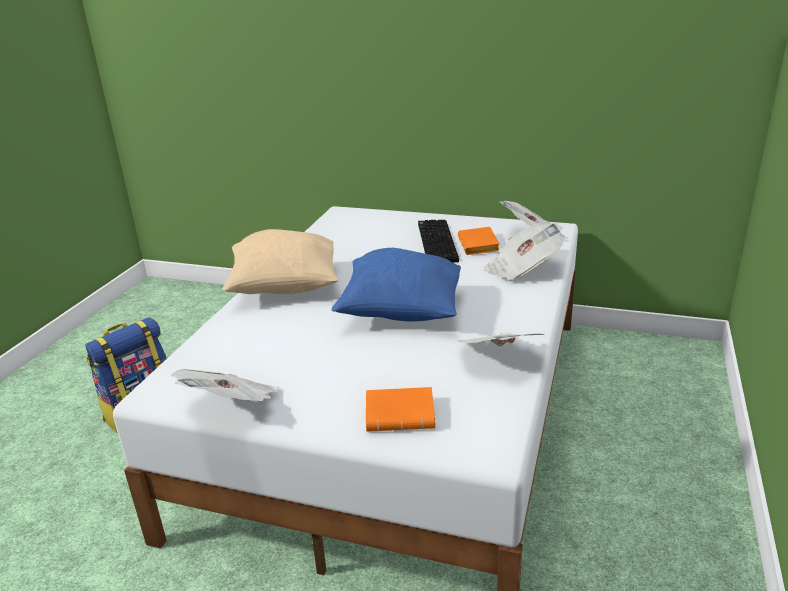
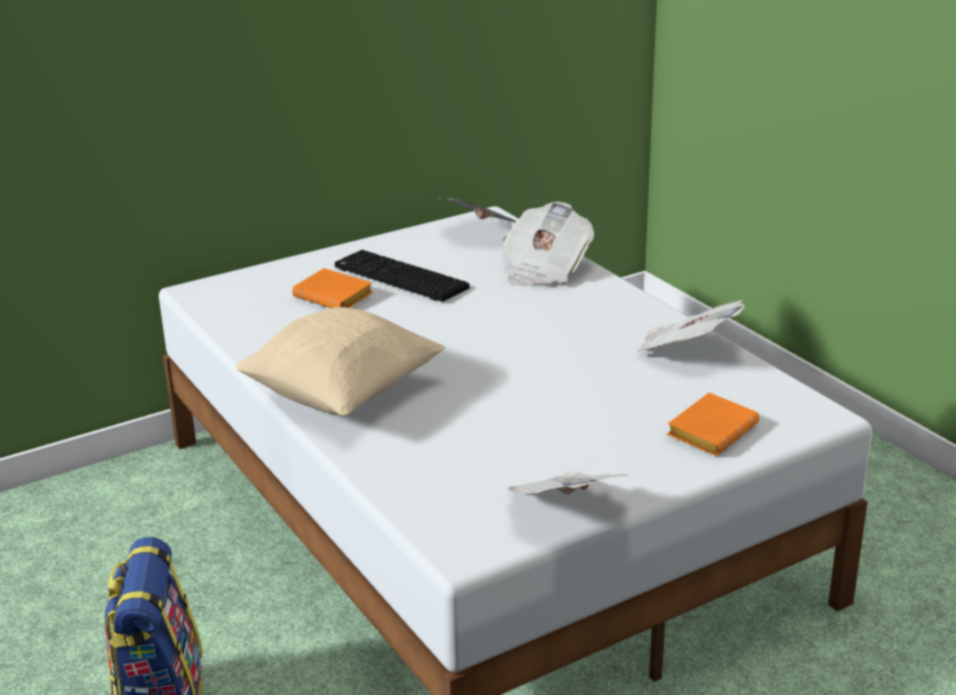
camera: 50 degrees left, 0 degrees up
(400, 312) = (523, 358): blue pillow -> none
(480, 246) = (454, 264): orange book -> orange book (336, 297)

